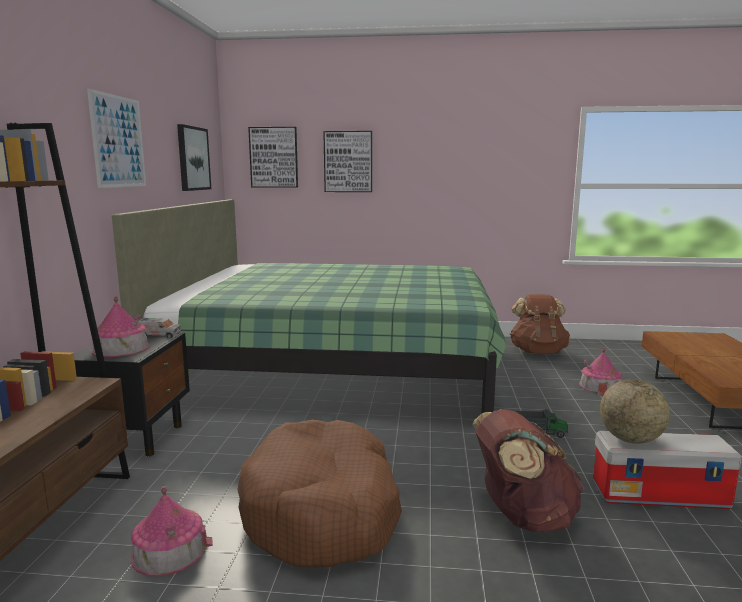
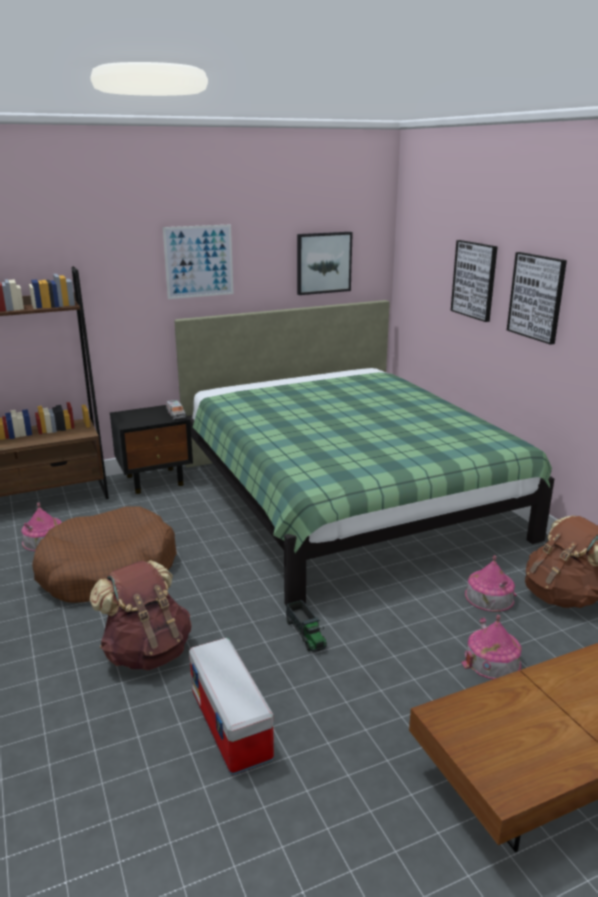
camera: 60 degrees right, 10 degrees up
(121, 348) = (140, 416): toy house -> toy house (489, 597)
(274, 157) = (423, 262): picture -> picture (537, 297)
(630, 439) = (216, 656): globe -> none

